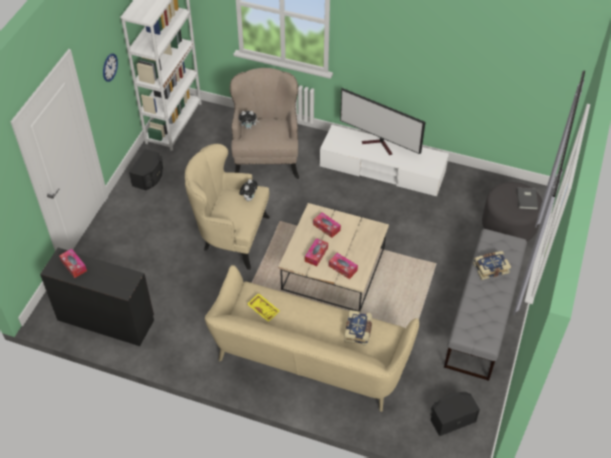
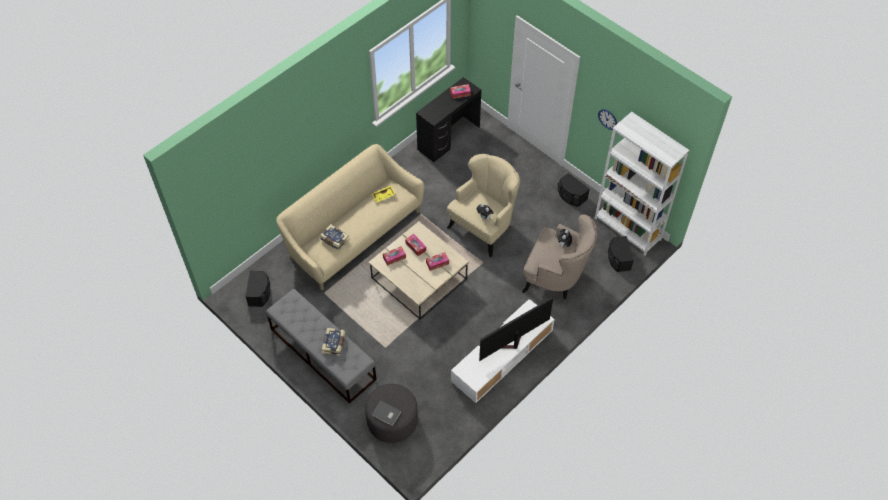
camera: 115 degrees right, 5 degrees up
(216, 120) = (618, 259): none -> black speaker

